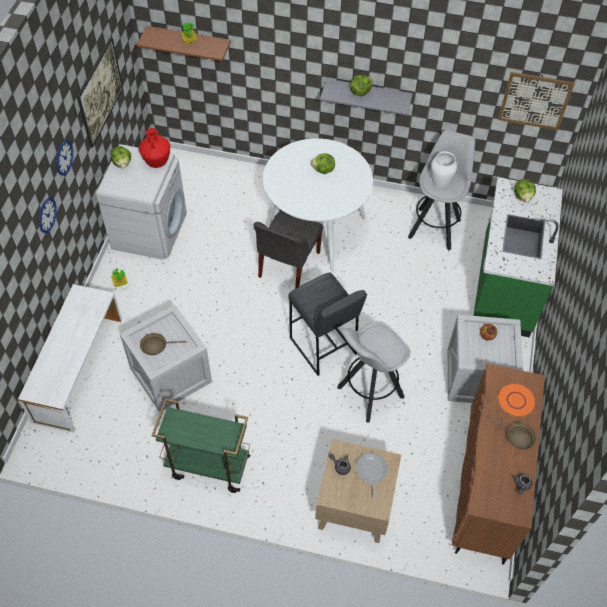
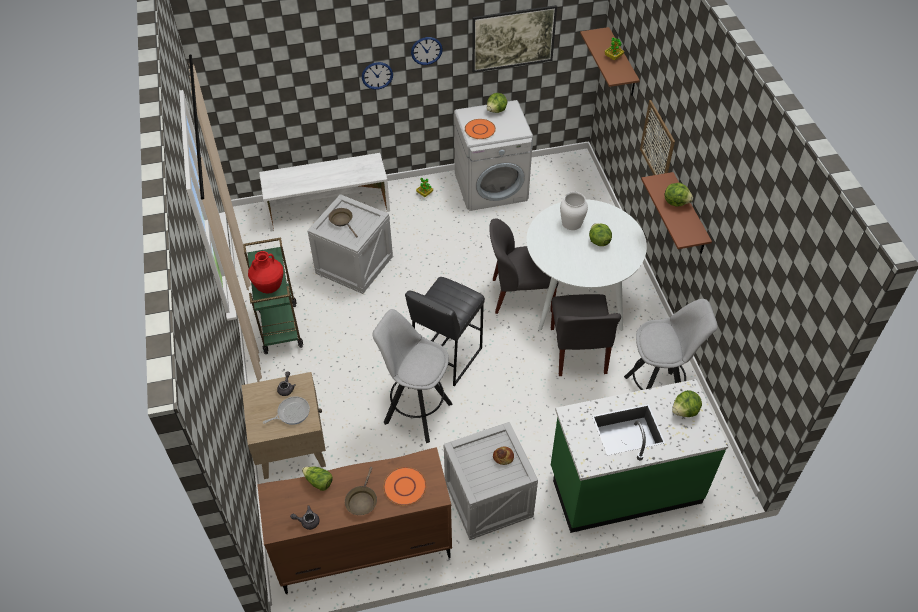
camera: 65 degrees right, 5 degrees down
(139, 186) = (480, 130): none -> orange plate
(157, 163) = (514, 129): red vase -> red vase (269, 287)
(368, 95) = (689, 215): grey shelf -> brown shelf
(370, 255) = (578, 352): none -> grey chair
(441, 180) = (663, 338): white vase -> white vase (572, 223)
(485, 463) = (318, 482): none -> lettuce
(535, 100) = (778, 337): picture -> picture (657, 144)

